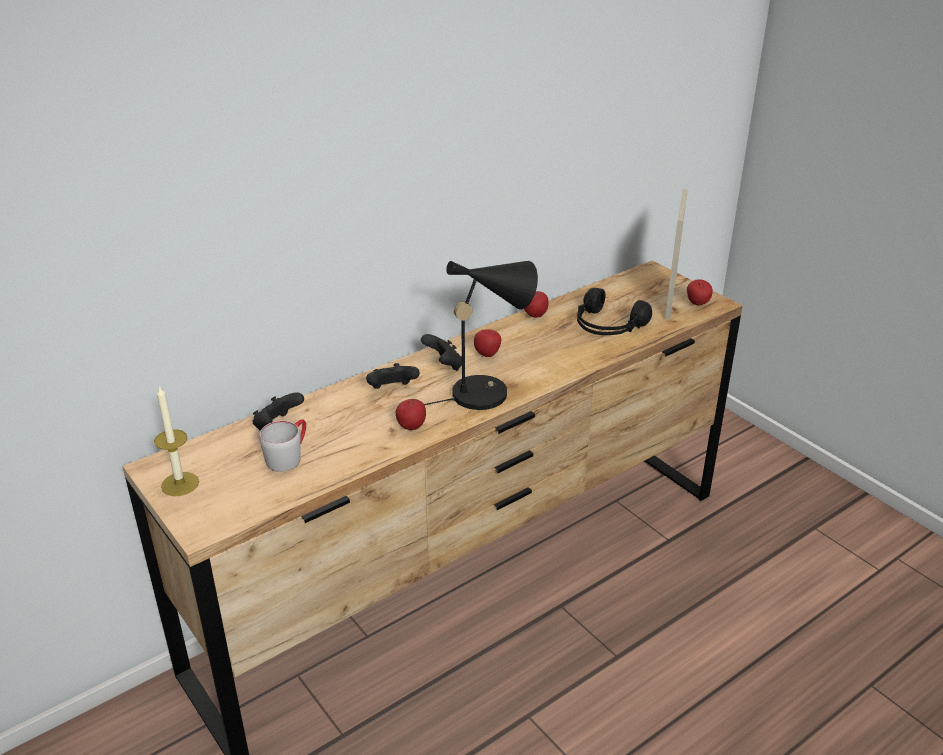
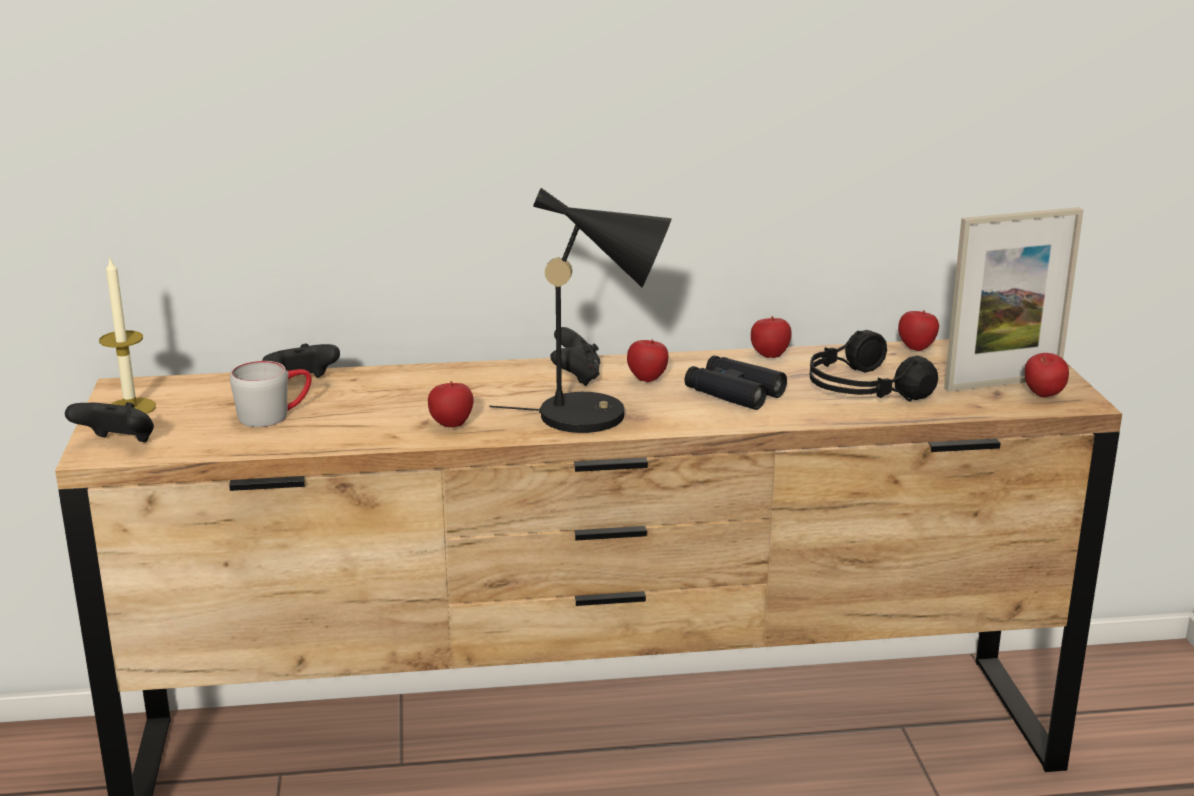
camera: 30 degrees right, 10 degrees down
(392, 390) = (477, 385): black game controller -> black game controller (118, 444)
(544, 350) = (734, 393): none -> black binoculars
(605, 288) = (917, 349): none -> apple
(670, 300) = (1003, 383): picture frame -> picture frame turned 150 degrees counterclockwise

